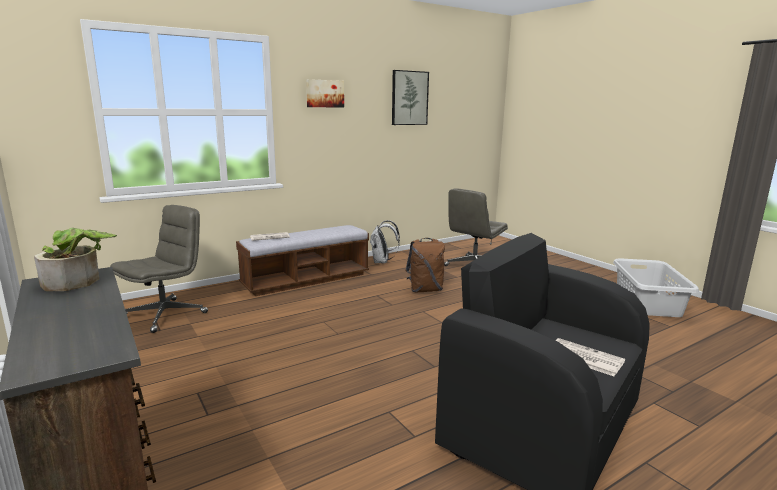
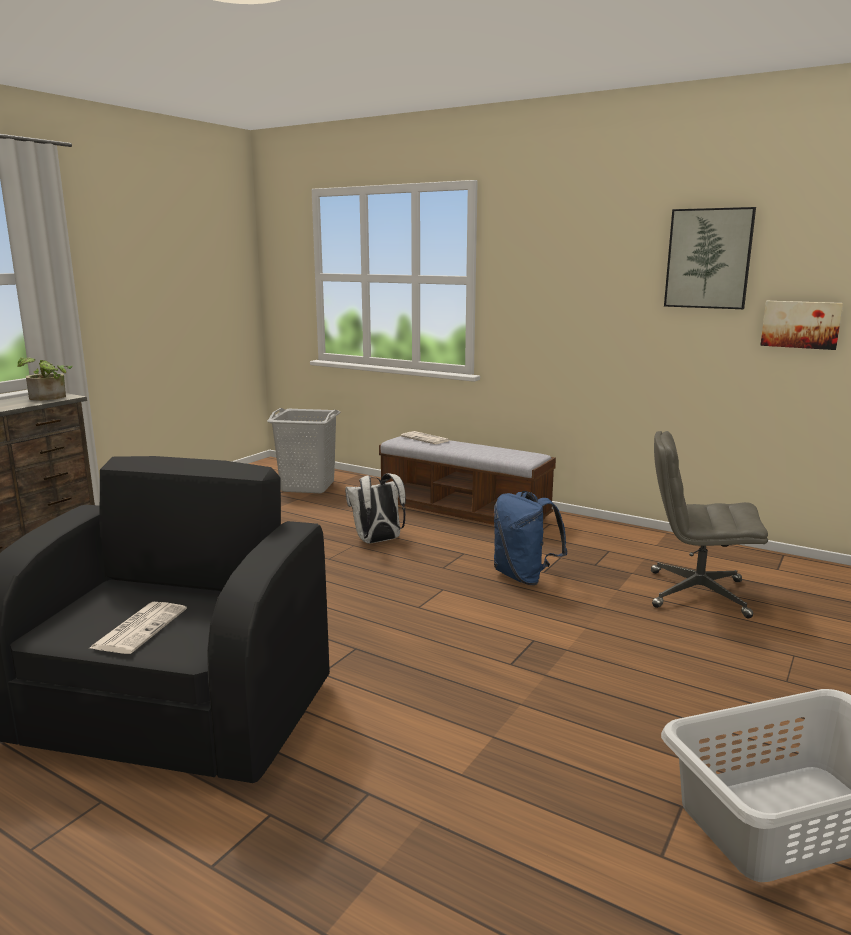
camera: 65 degrees right, 0 degrees up
(165, 314) = (308, 486): grey office chair -> grey laundry basket
(324, 93) = (547, 254): picture -> picture (801, 324)
(382, 262) = (596, 531): white backpack -> white backpack (378, 541)
(425, 290) = (524, 577): brown backpack -> blue backpack

